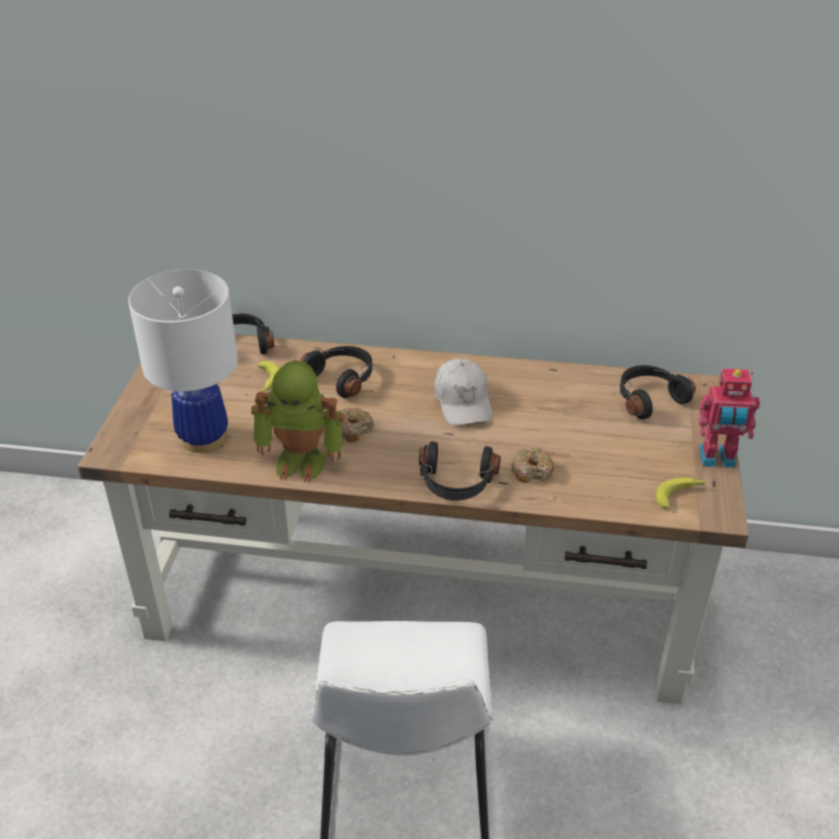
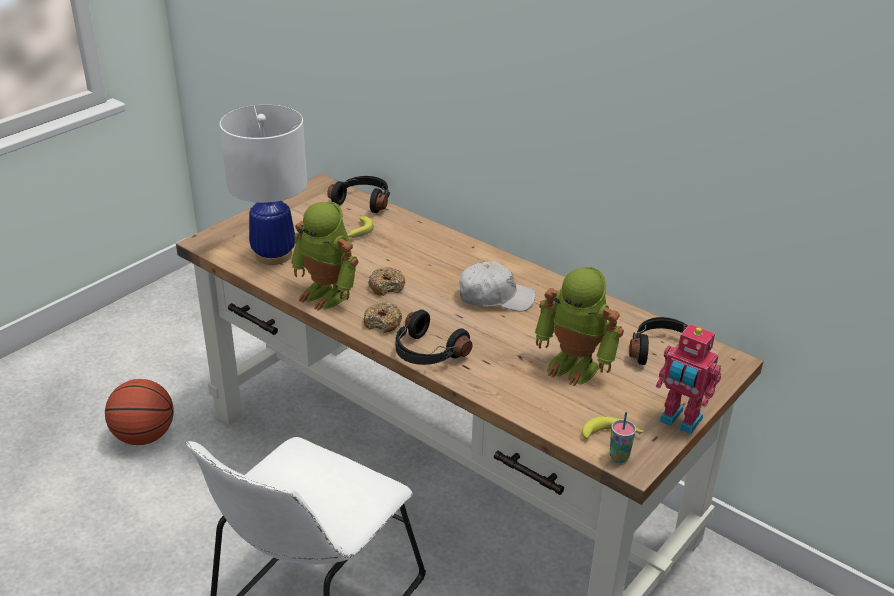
camera: 30 degrees right, 5 degrees down
(79, 696) = (144, 436): none -> basketball
(342, 378) = (416, 248): black headphones -> none
(463, 402) = (495, 297): white cap -> white cap turned 105 degrees counterclockwise
(532, 471) = (499, 367): donut -> donut (383, 323)
(592, 442) = (575, 365): none -> toy robot
(704, 513) = (619, 457): none -> cup

